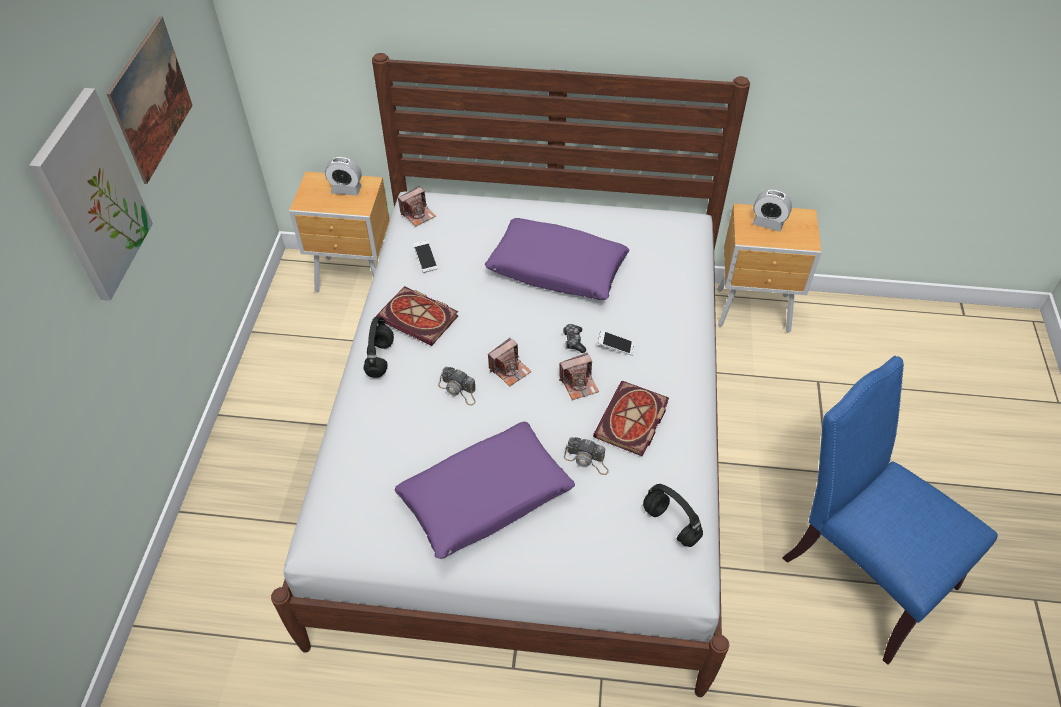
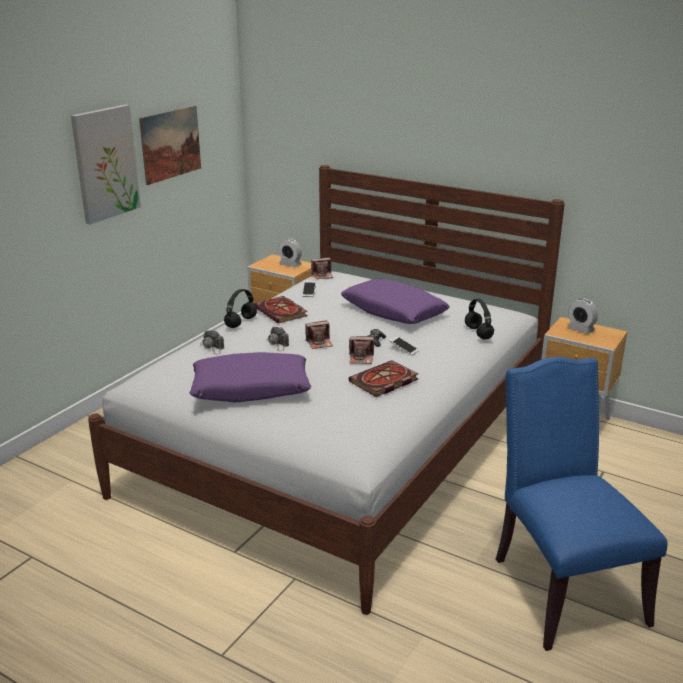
camera: 25 degrees right, 25 degrees down
(587, 460) = (335, 390): camera -> camera (212, 347)
(672, 525) = (368, 431): black headphones -> black headphones (479, 333)

